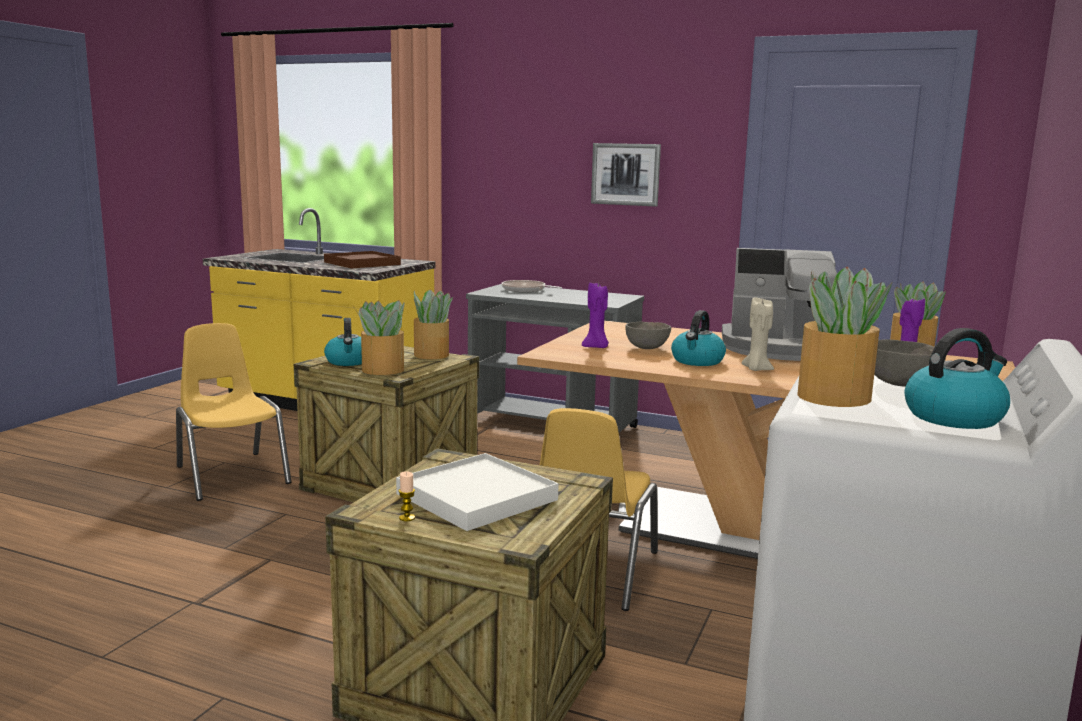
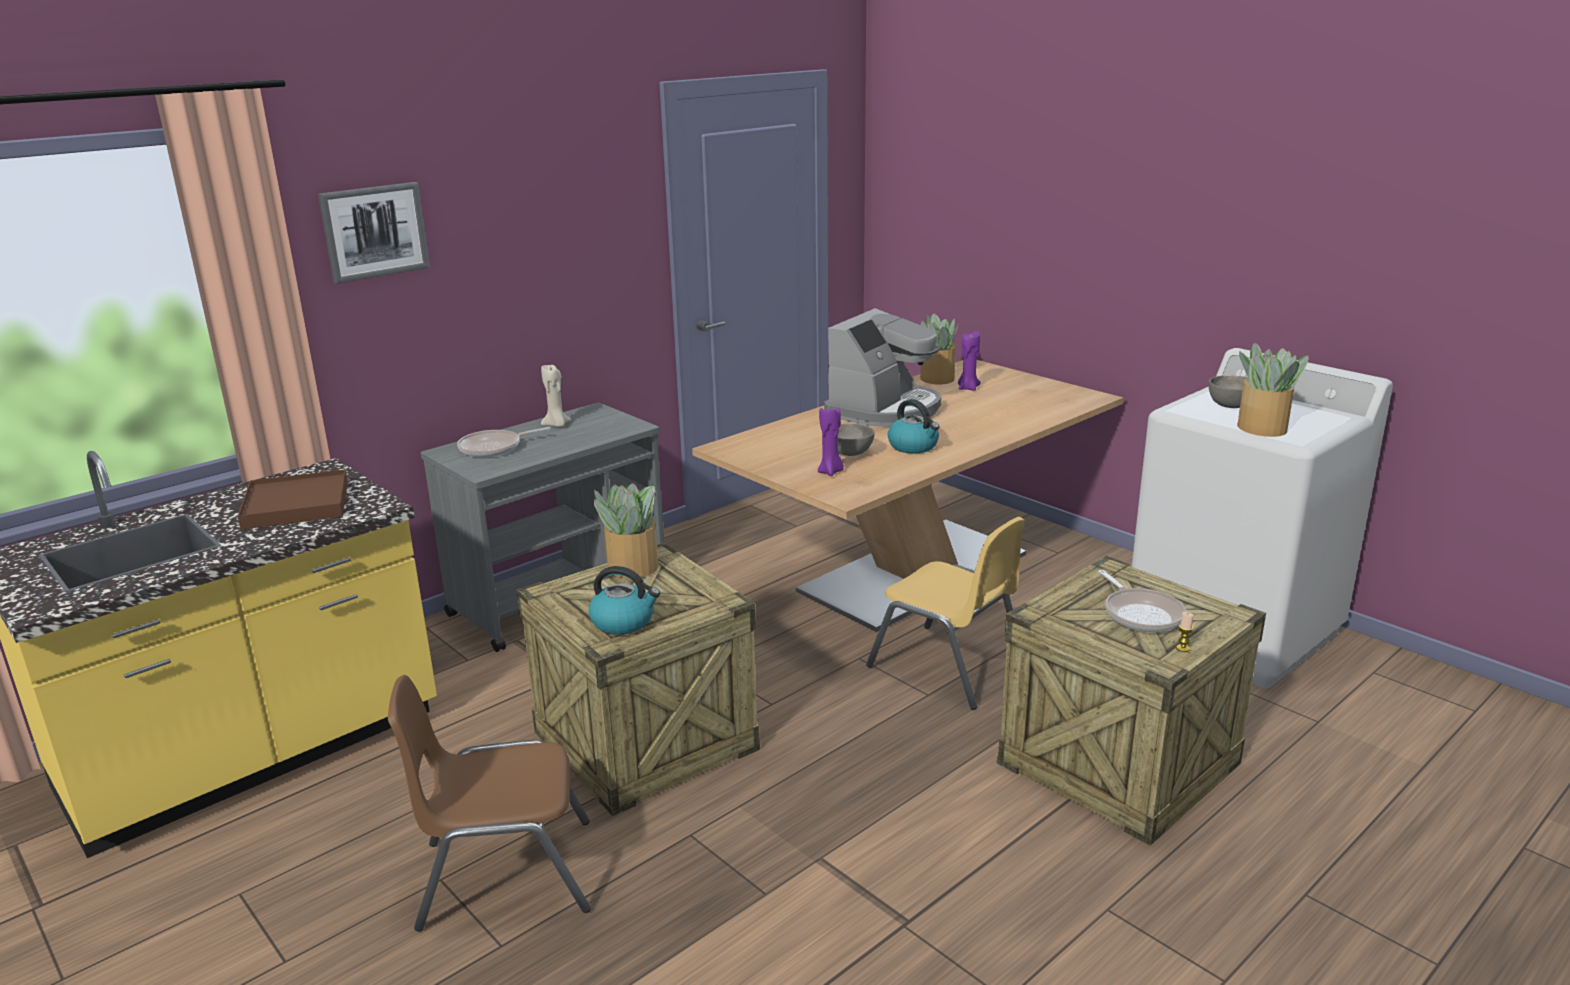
camera: 65 degrees left, 10 degrees up
(231, 475) = (506, 874): yellow chair -> brown chair
(382, 370) = (686, 605): potted plant -> none
(477, 497) = (1141, 614): white tray -> frying pan
(625, 174) = (550, 263): picture -> picture (374, 231)
(756, 369) = (954, 434): beige candle -> beige candle (557, 425)
(954, 417) = (1308, 414): kettle -> none

